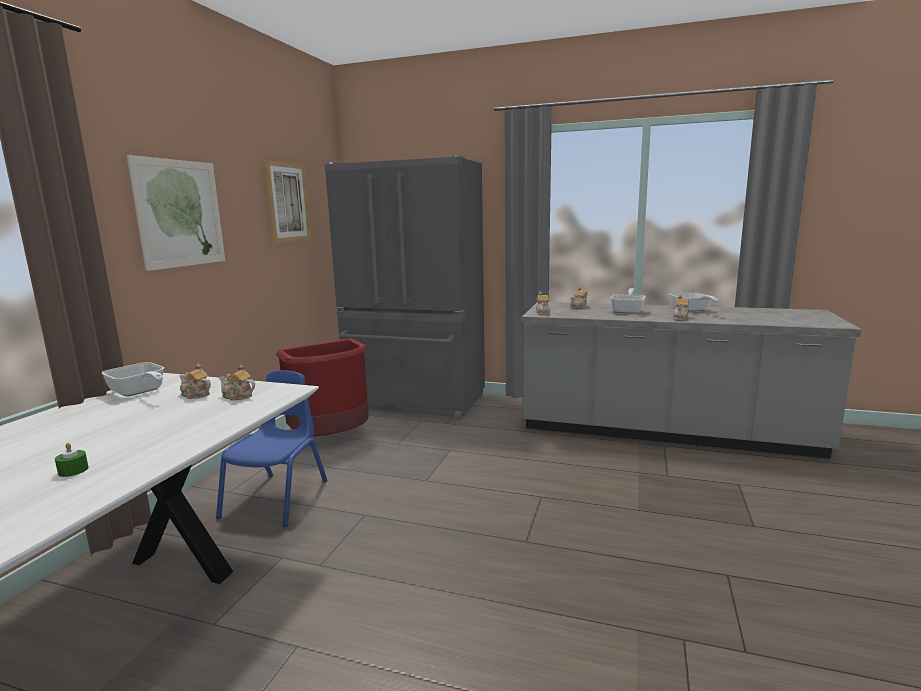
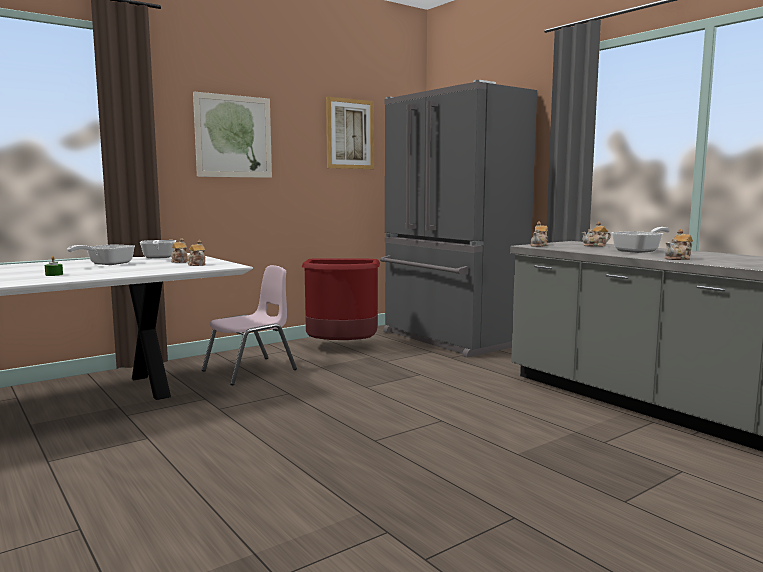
camera: 35 degrees right, 5 degrees down
(277, 498) = (250, 371): blue chair -> pink chair
(691, 311) = (721, 256): frying pan -> frying pan (106, 264)

